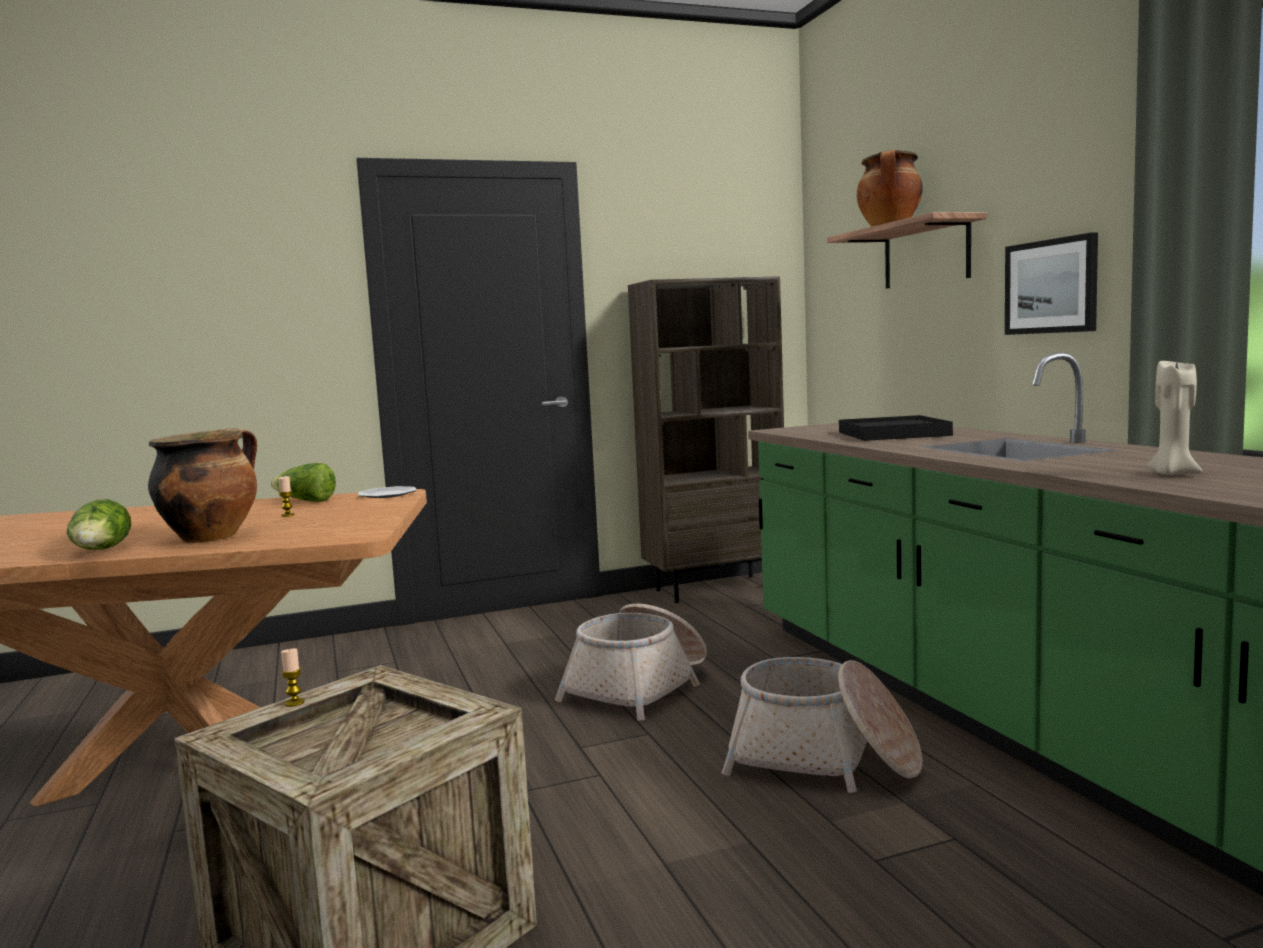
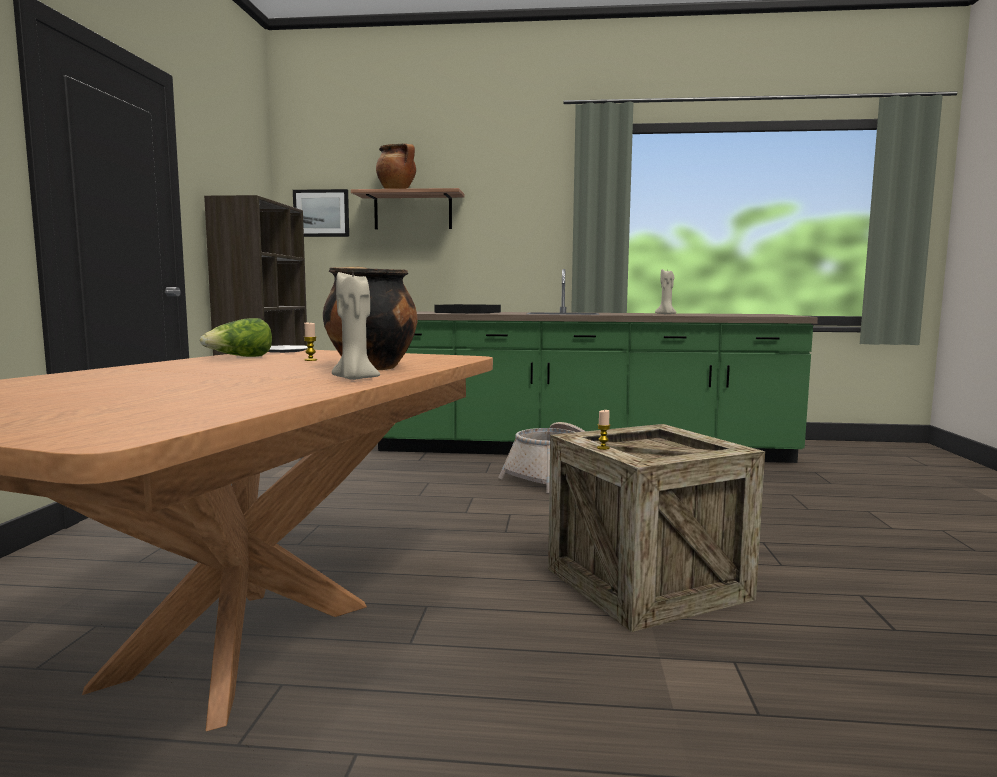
camera: 65 degrees left, 0 degrees up
(101, 551) = (354, 379): lettuce -> beige candle
(639, 687) = (401, 488): basket -> none
(1051, 286) = (510, 238): picture -> picture (321, 213)

